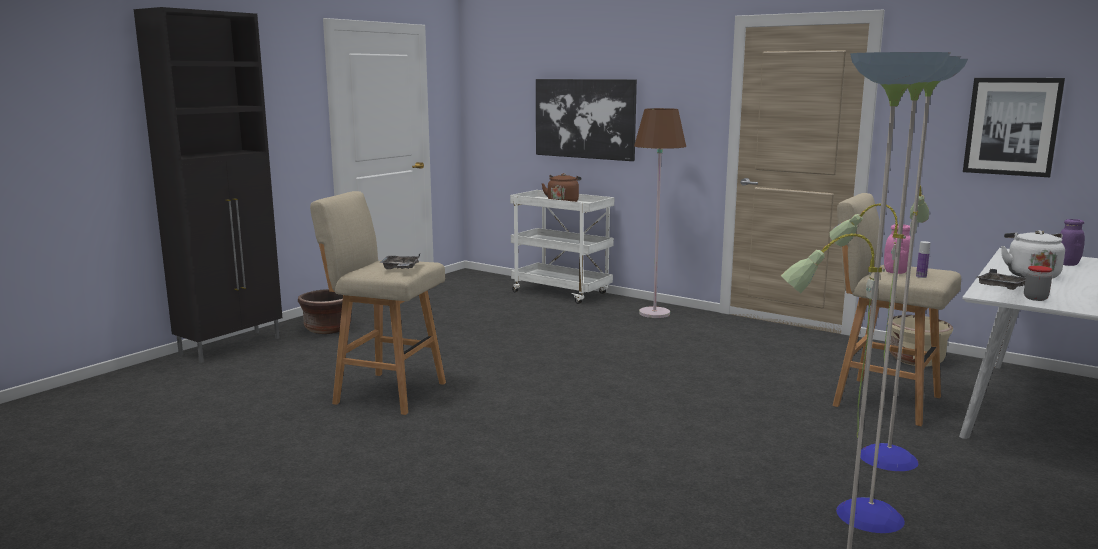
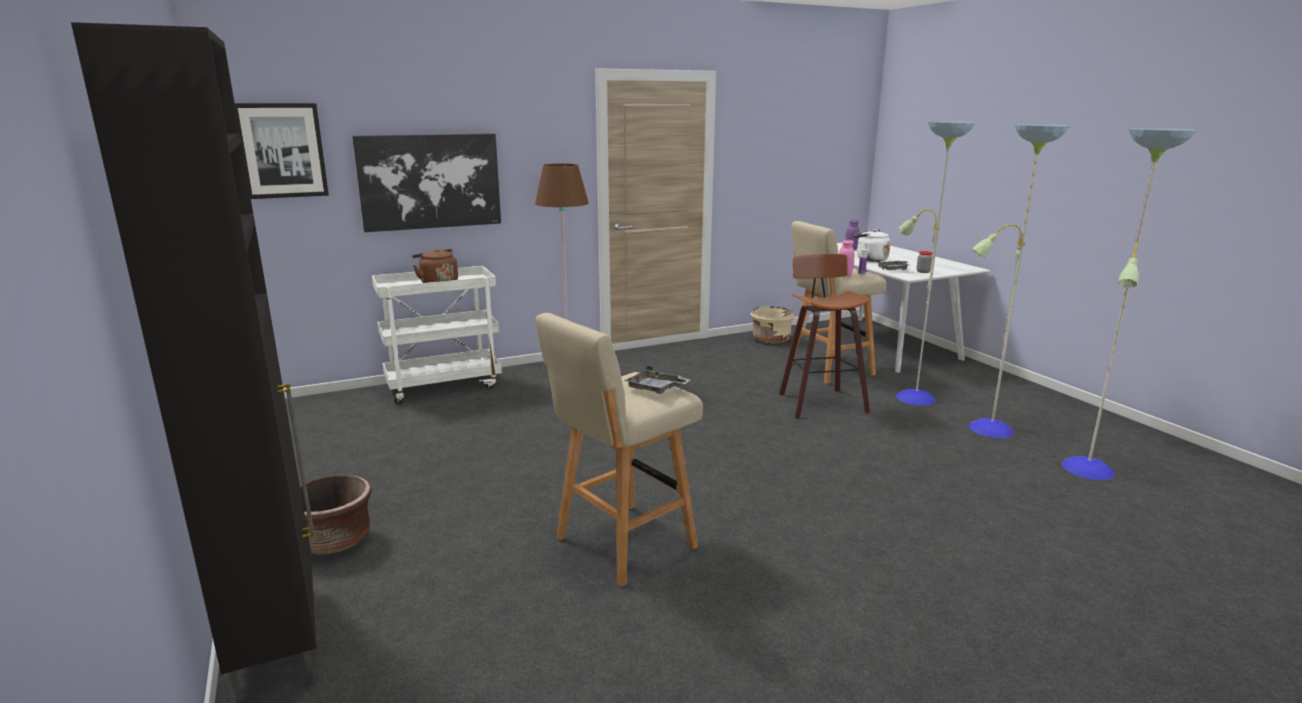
camera: 60 degrees left, 5 degrees up
(770, 410) = (819, 402): none -> stool
(1012, 126) = (795, 161): picture -> picture (282, 150)

